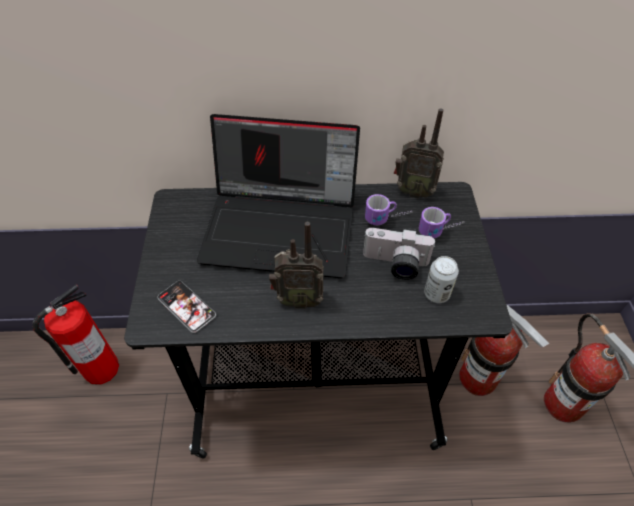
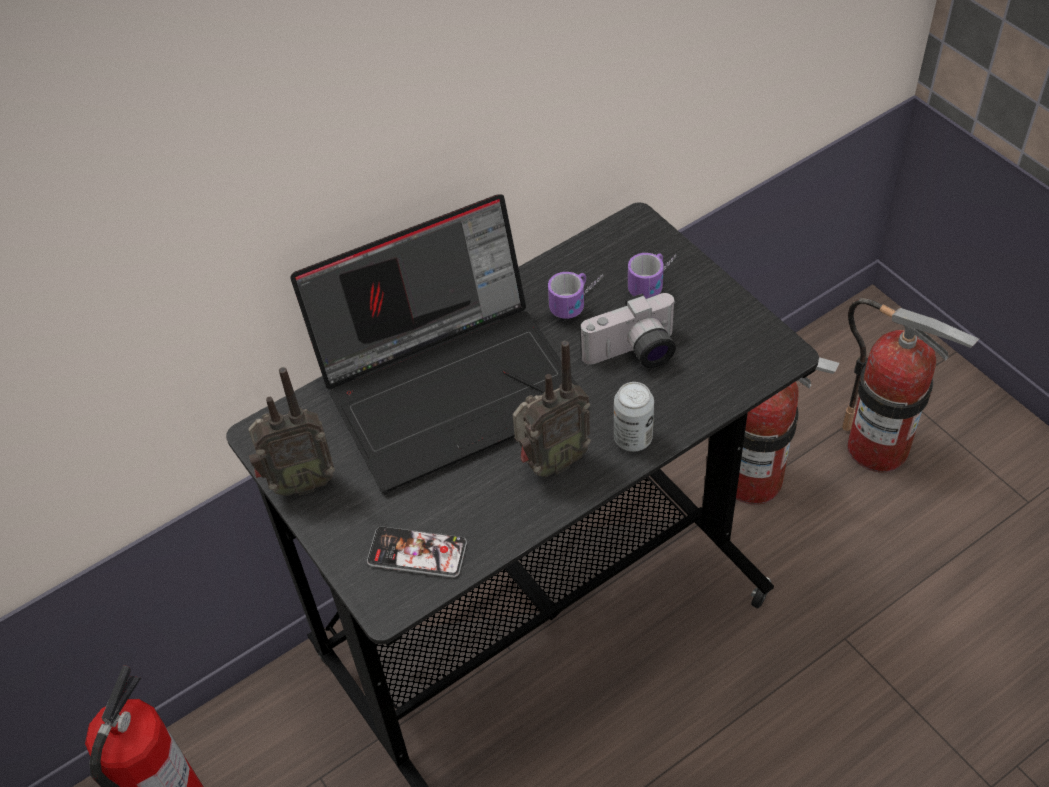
camera: 30 degrees left, 0 degrees up
(413, 191) = (581, 247): radio -> radio (299, 482)
(436, 294) = (708, 362): can -> can (633, 438)

